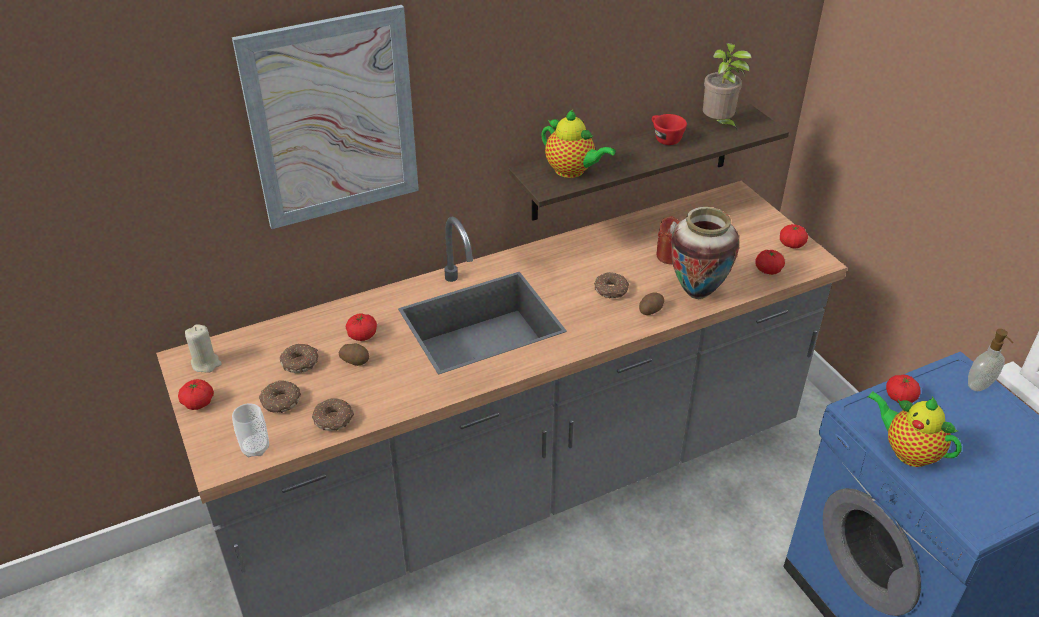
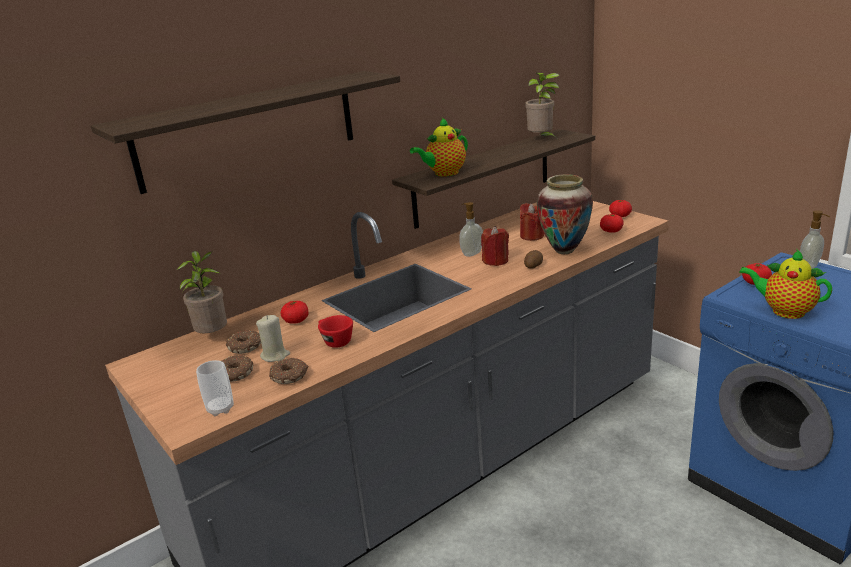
camera: 10 degrees left, 15 degrees down
(198, 403) = (155, 389): tomato -> none
(206, 363) = (156, 363): beige candle -> beige candle (275, 356)
(272, 338) = (213, 336): none -> potted plant
(333, 119) = (249, 130): picture -> shelf
(355, 360) = (295, 336): potato -> none
(572, 171) = (444, 173): teapot -> teapot turned 120 degrees clockwise
(588, 270) = (471, 253): none -> soap dispenser
(611, 290) = (495, 261): donut -> red candle
(664, 138) = (505, 150): red cup -> red cup (334, 341)

